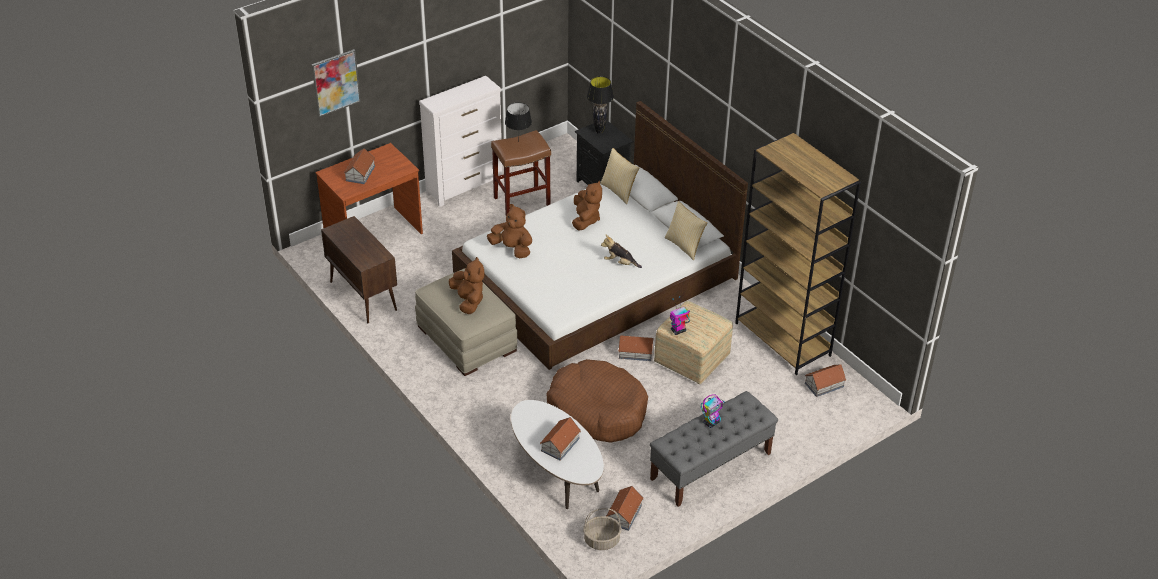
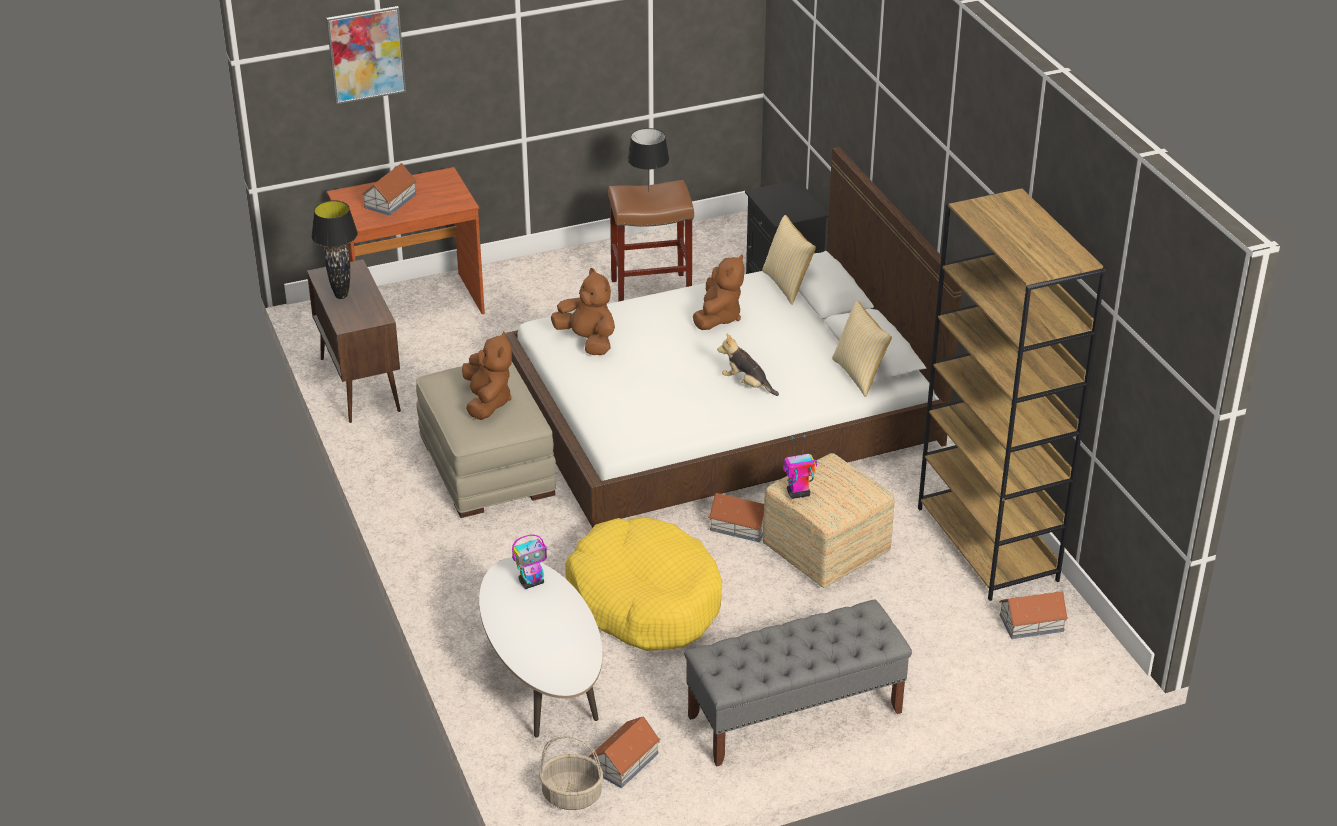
camera: 15 degrees right, 5 degrees down
(465, 187) = (575, 260): white dresser -> none
(559, 445) = (542, 630): toy house -> none
(597, 410) = (645, 600): brown dog bed -> yellow dog bed
(599, 131) = (781, 196): black table lamp -> black table lamp (341, 296)
(711, 422) = (796, 636): toy robot -> toy robot (532, 582)

